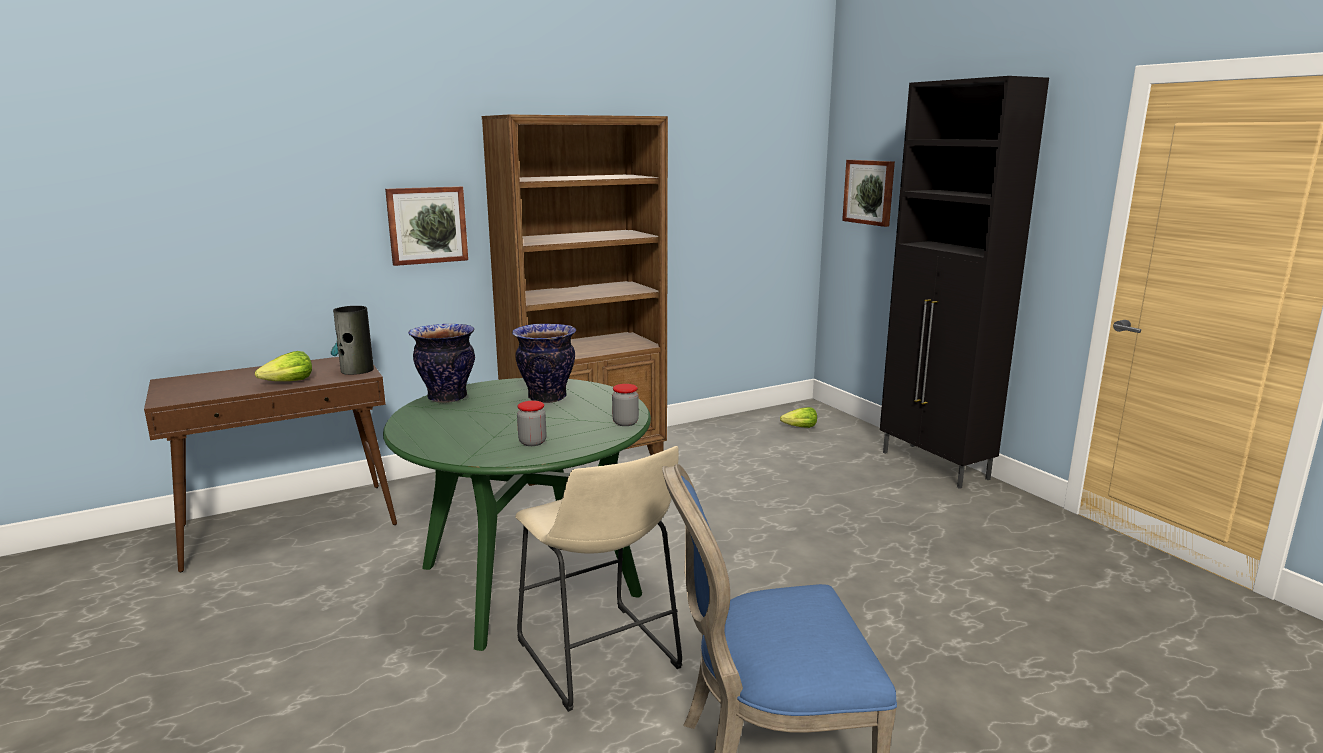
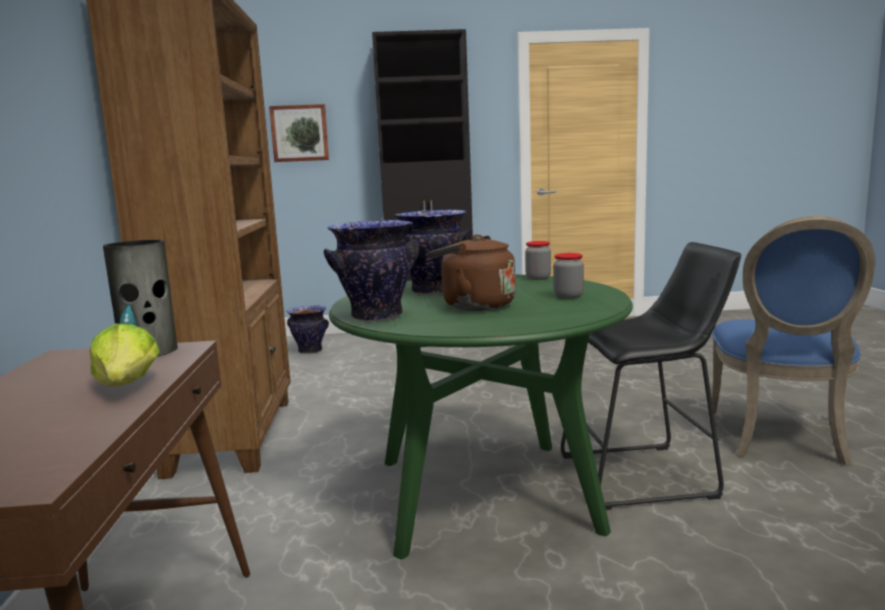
camera: 65 degrees left, 5 degrees down
(427, 225) = (55, 131): picture -> none
(487, 417) = (473, 306): none -> brown kettle
(601, 660) = (646, 476): beige stool -> black stool
(800, 427) = (310, 351): lettuce -> vase

